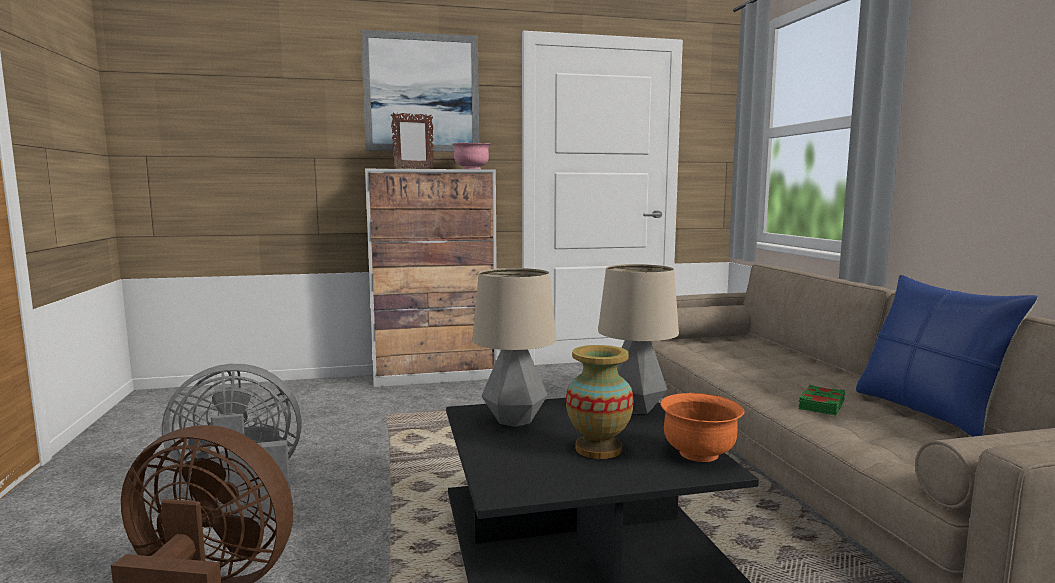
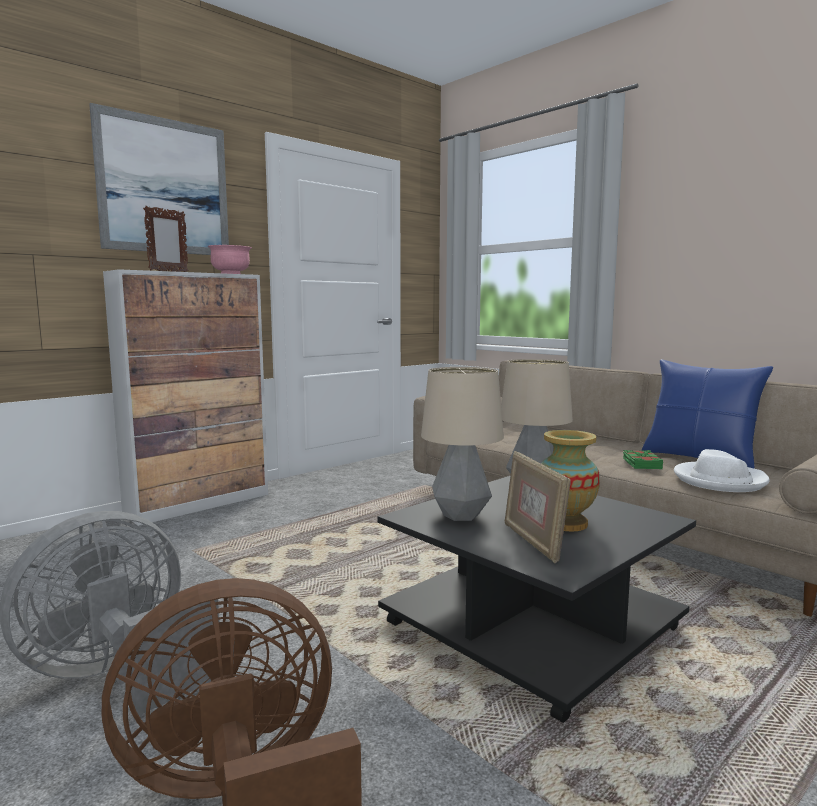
camera: 30 degrees left, 0 degrees up
(531, 458) = (533, 542): none -> picture frame
(698, 454) = (634, 512): orange bowl -> none
(890, 442) = (719, 480): none -> white hat

